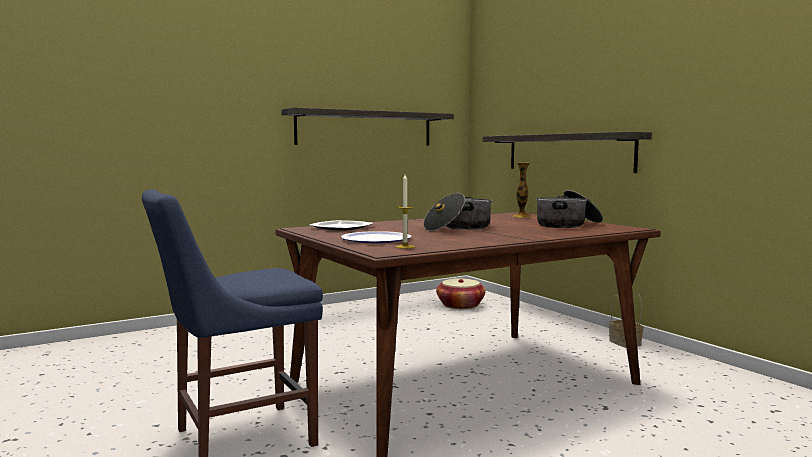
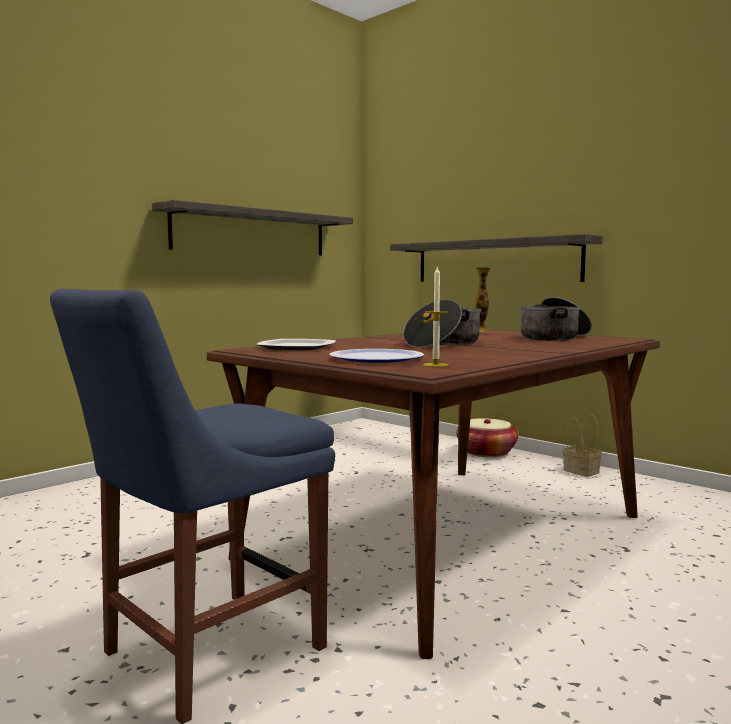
camera: 15 degrees left, 0 degrees up
(460, 305) = (373, 442): basket -> basket (486, 452)

